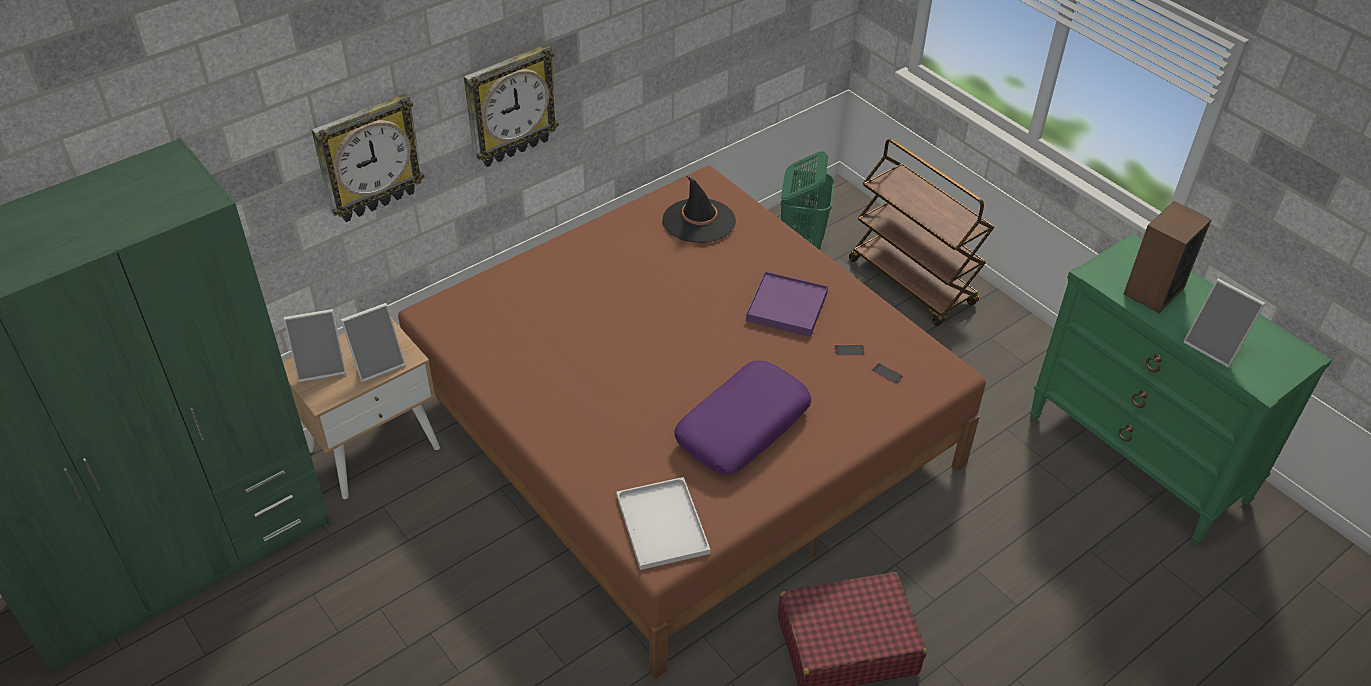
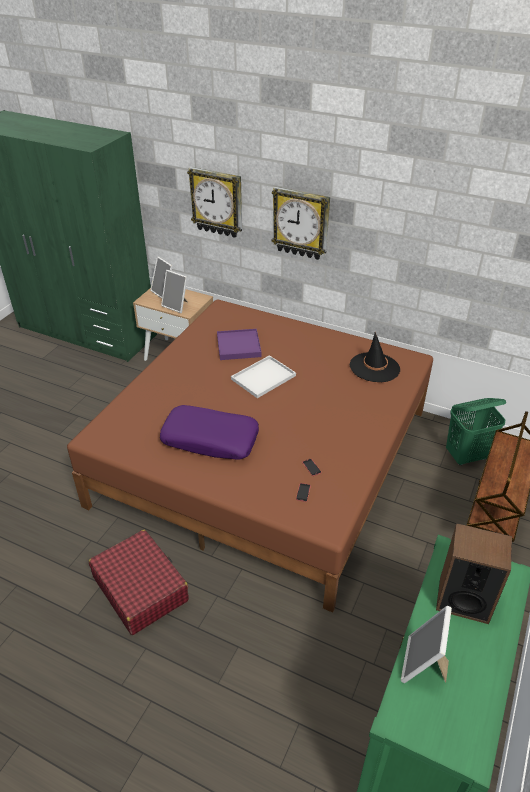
camera: 65 degrees right, 5 degrees down
(664, 525) = (116, 432): white tray -> white tray (263, 378)
(787, 307) = (329, 427): purple tray -> purple tray (239, 346)

